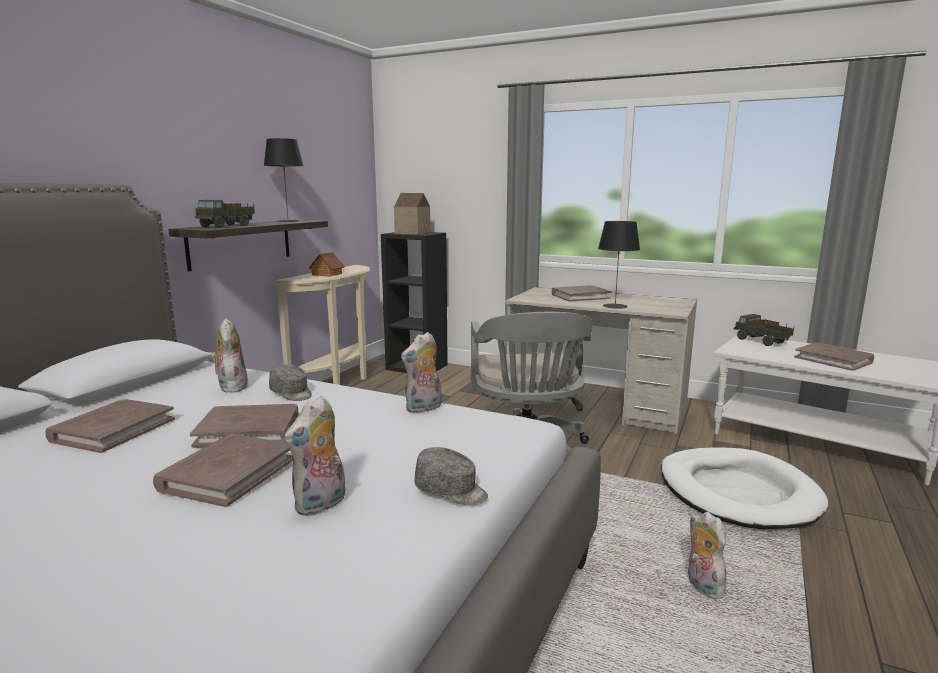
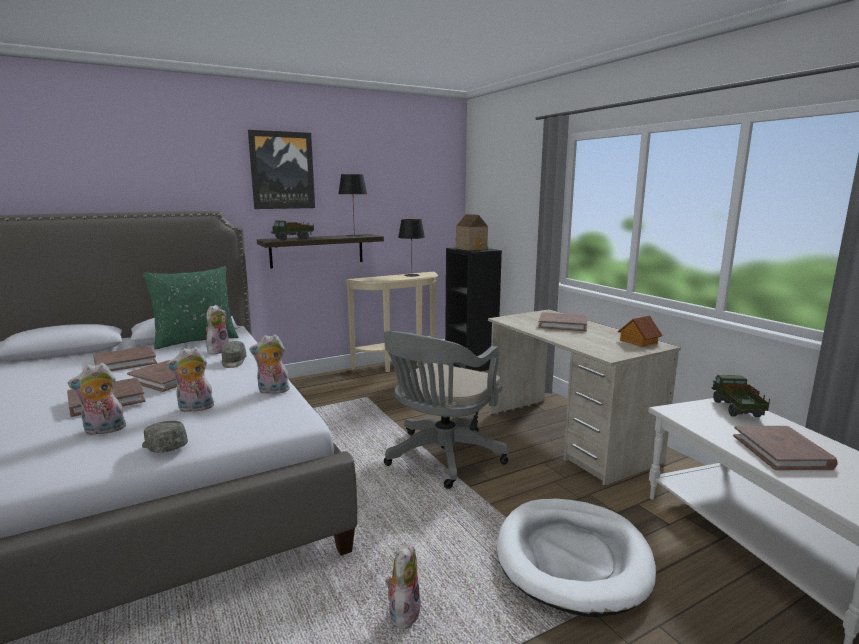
camera: 35 degrees right, 0 degrees up
(161, 383) = (195, 340): none -> green pillow
(194, 128) = (282, 170): none -> picture
(326, 274) = (388, 278): toy house -> toy house (638, 342)
(379, 448) = (195, 409): none -> plush toy
(451, 491) = (163, 446): grey cap -> grey cap turned 150 degrees clockwise
(615, 306) = (567, 339): black table lamp -> black table lamp (411, 275)

